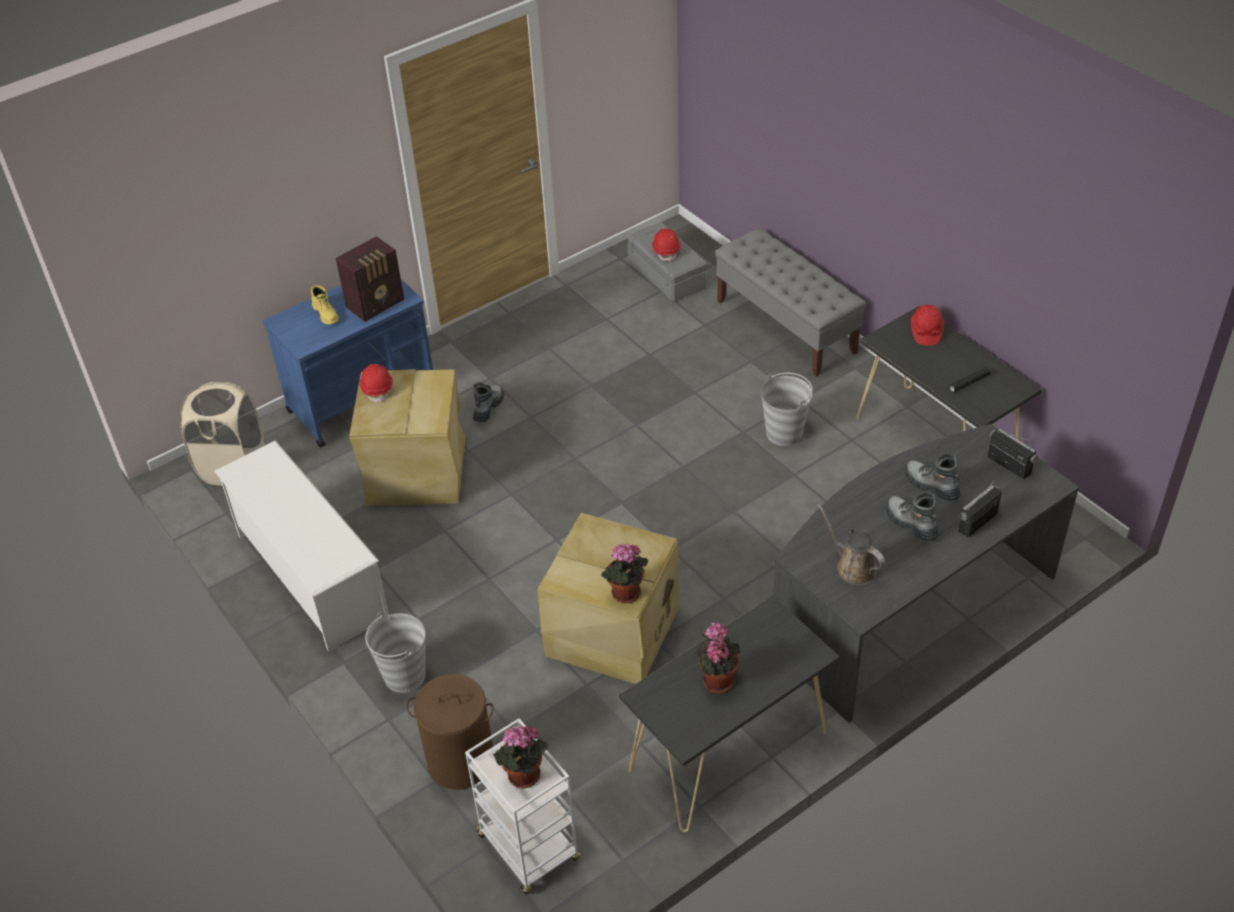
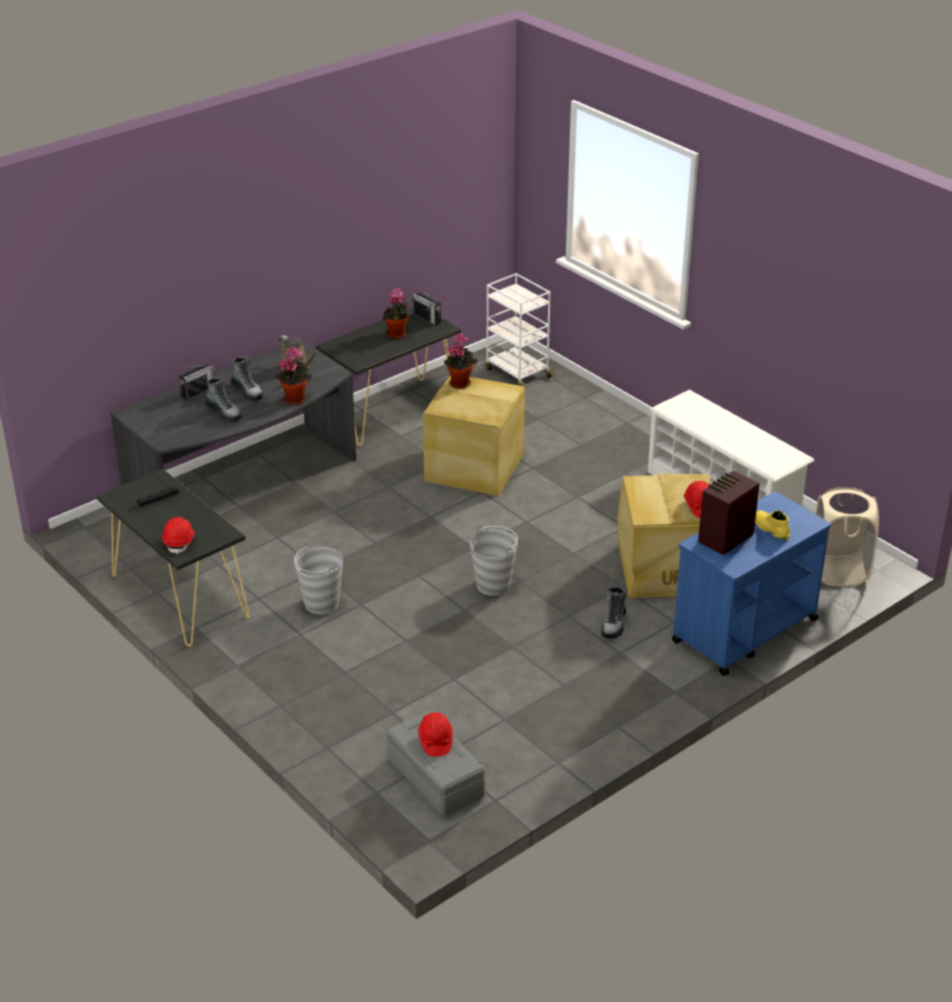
camera: 175 degrees right, 10 degrees down
(404, 676) = (624, 443): grey bucket -> grey bucket (493, 585)
(460, 761) = (571, 405): brown laundry basket -> none
(523, 778) = (515, 297): potted plant -> potted plant (295, 398)
(786, 326) = (301, 710): grey bench -> none
(1008, 465) = (157, 424): radio -> radio (427, 318)

